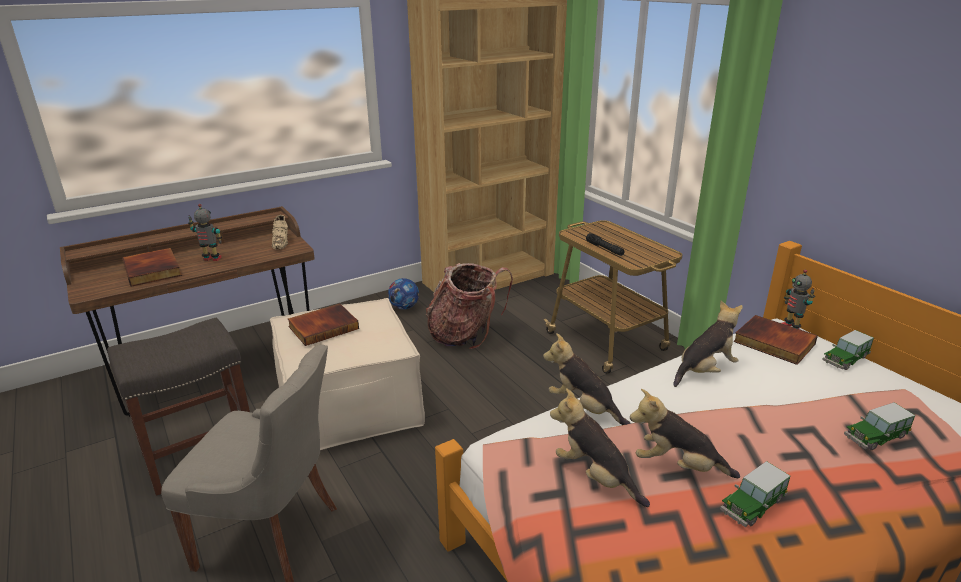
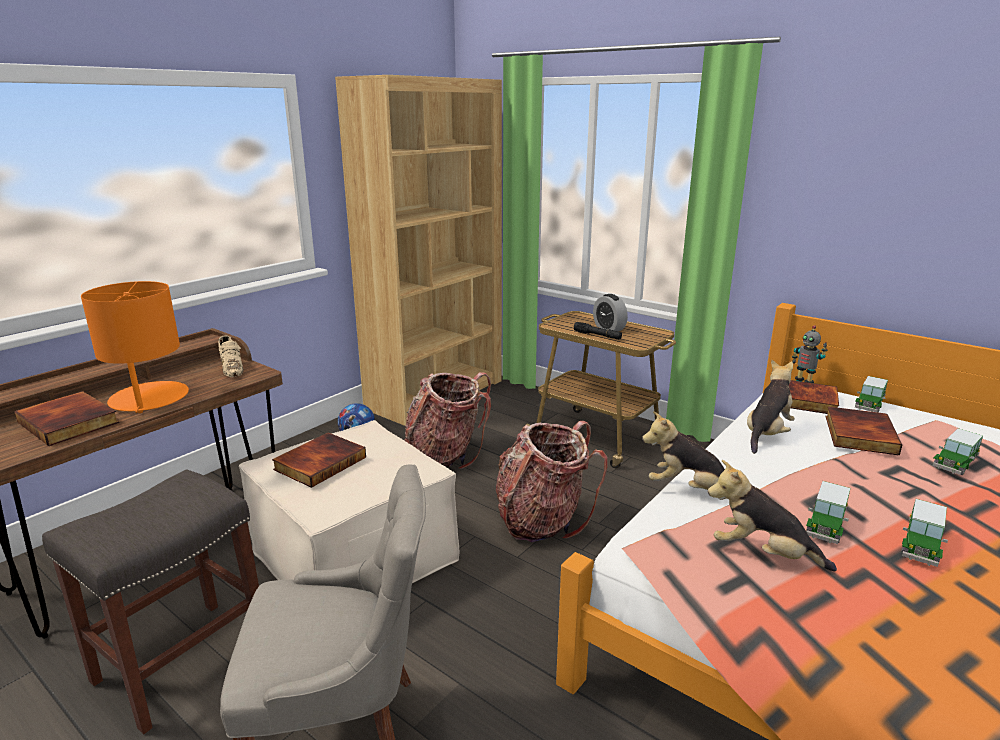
camera: 20 degrees left, 5 degrees down
(211, 259) = (149, 399): toy robot -> orange table lamp
(511, 407) = (542, 520): none -> backpack
(622, 242) = (609, 328): none -> alarm clock
(677, 466) = (826, 525): plush toy -> toy car
(797, 388) = (858, 434): none -> book

